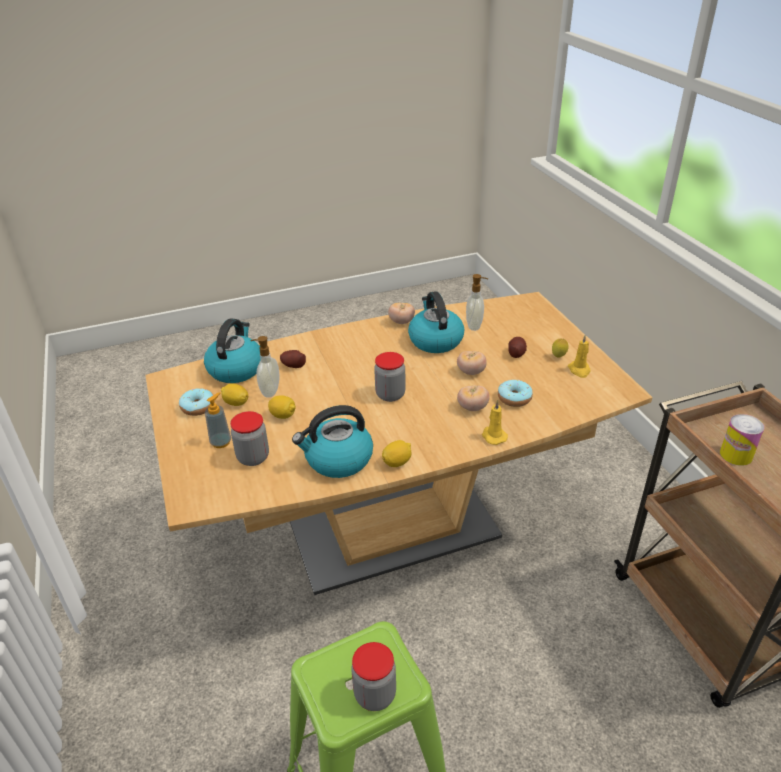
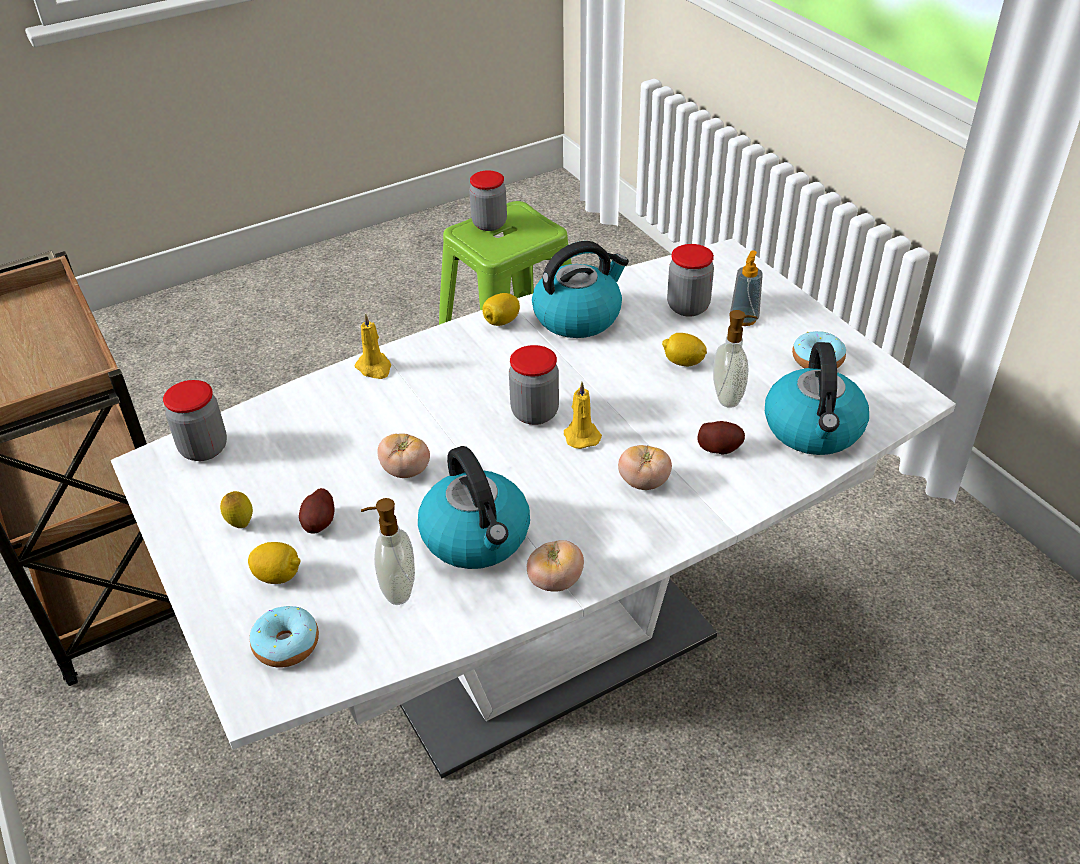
camera: 170 degrees right, 5 degrees up
(236, 403) = (766, 372): lemon -> lemon (278, 576)
(394, 531) = (546, 650): brown dining table -> white dining table
(472, 408) = (403, 406): tomato -> tomato (644, 482)
(514, 398) = (337, 429): donut -> donut (286, 645)
(579, 370) = (212, 497): yellow candle -> yellow candle (581, 435)
(595, 396) = (204, 448): none -> jar
(736, 455) = (57, 355): can -> none

